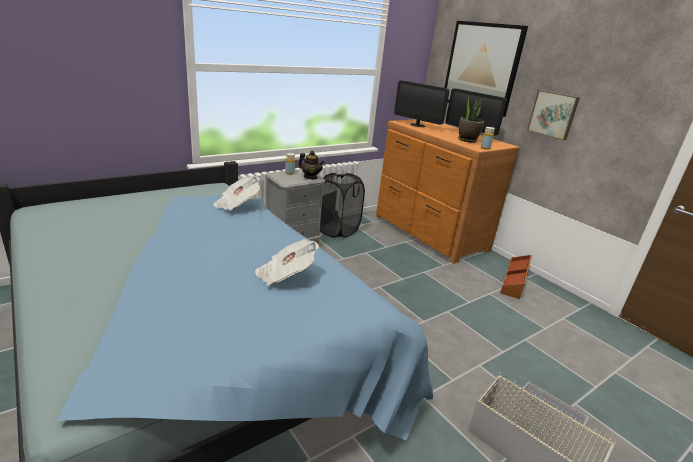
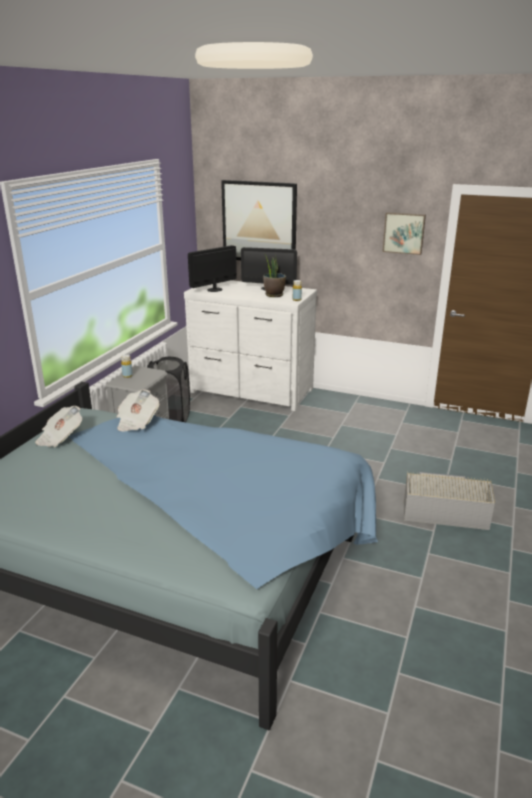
camera: 30 degrees left, 0 degrees up
(285, 275) = (258, 459): newspaper -> newspaper (60, 438)
(310, 177) = (152, 373): teapot -> none
(417, 125) = (214, 289): monitor -> monitor turned 135 degrees clockwise
(428, 233) = (251, 391): brown dresser -> white dresser
(515, 280) = (350, 407): brown storage box -> none
(553, 114) = (339, 257): picture -> picture (404, 233)

